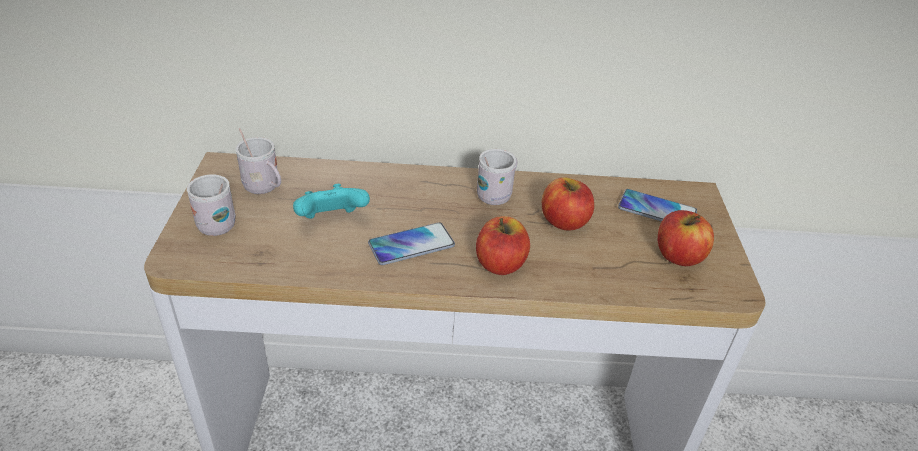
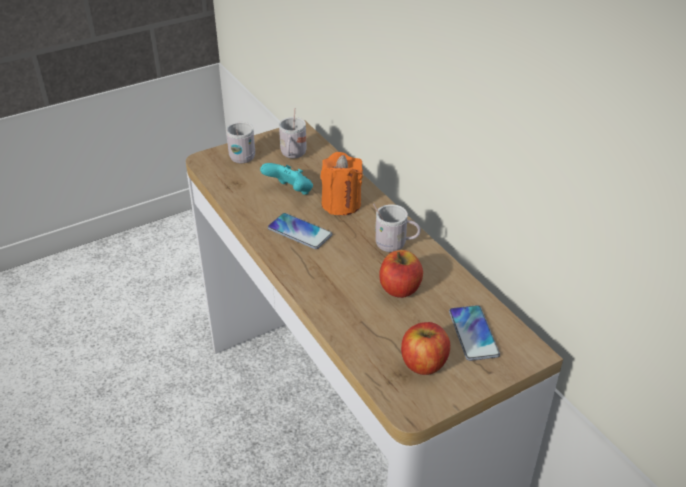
camera: 60 degrees right, 0 degrees up
(394, 196) = (341, 204): none -> orange candle
(500, 264) = (319, 276): apple -> none

